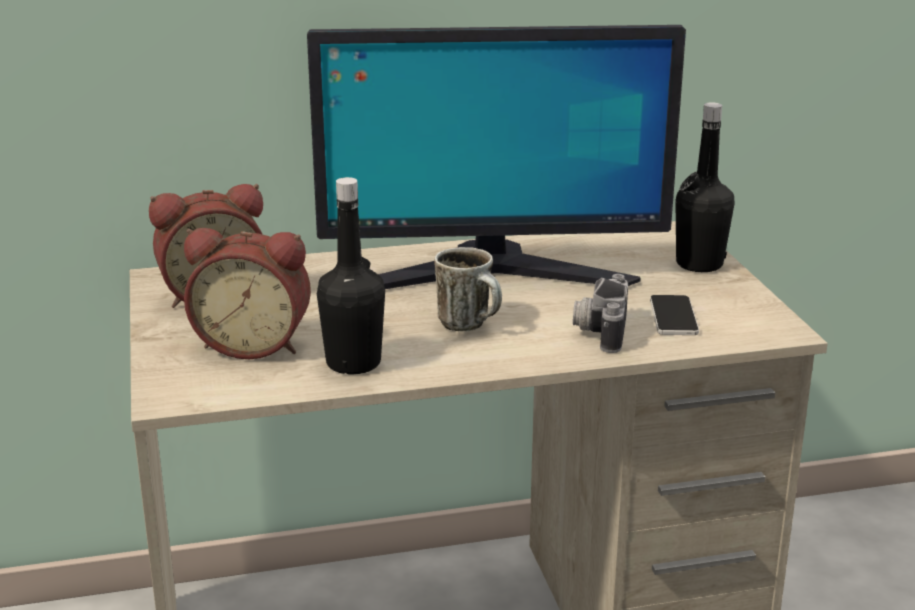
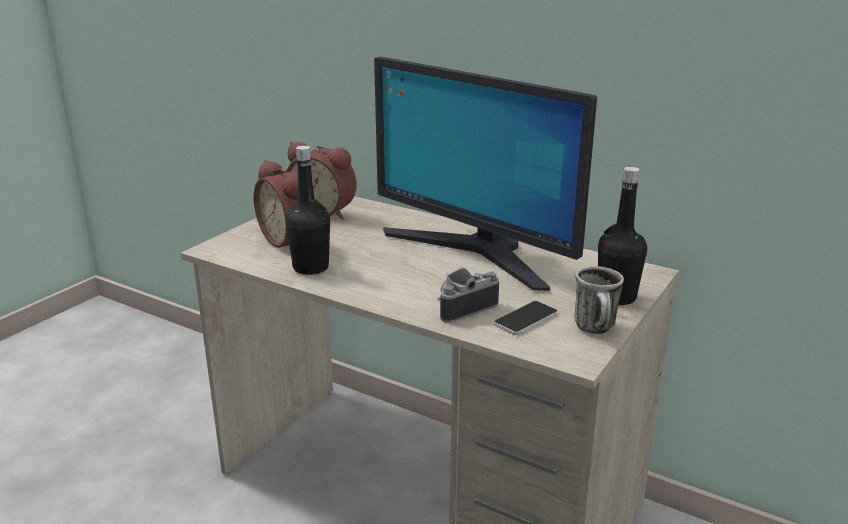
camera: 45 degrees right, 0 degrees up
(471, 325) = (404, 274): mug -> mug (597, 330)

